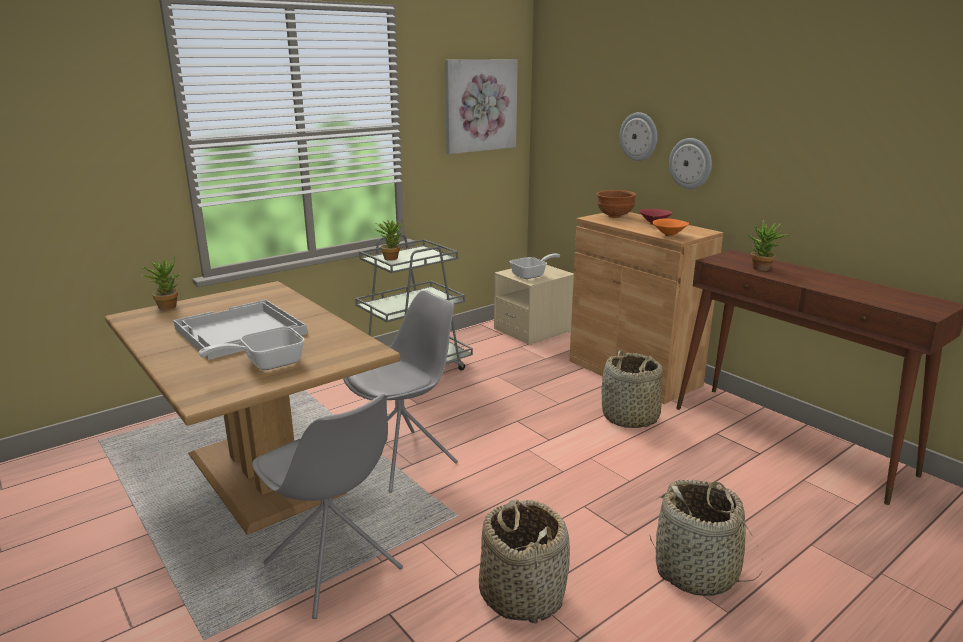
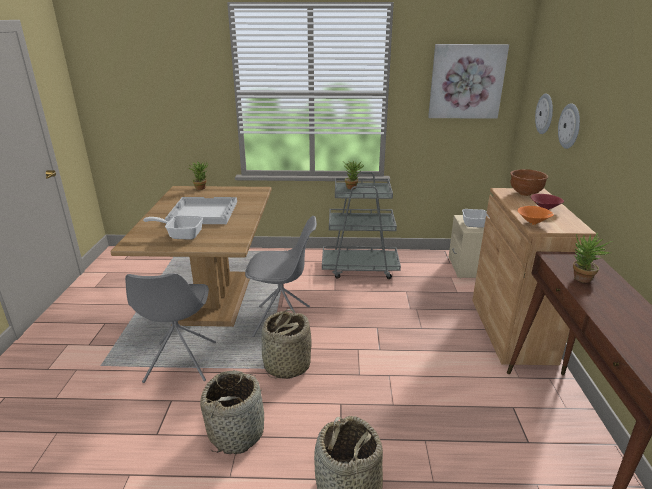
camera: 40 degrees right, 5 degrees up
(630, 417) = (458, 361): basket -> basket (286, 365)
(690, 163) = (594, 160): wall clock -> wall clock (545, 114)

